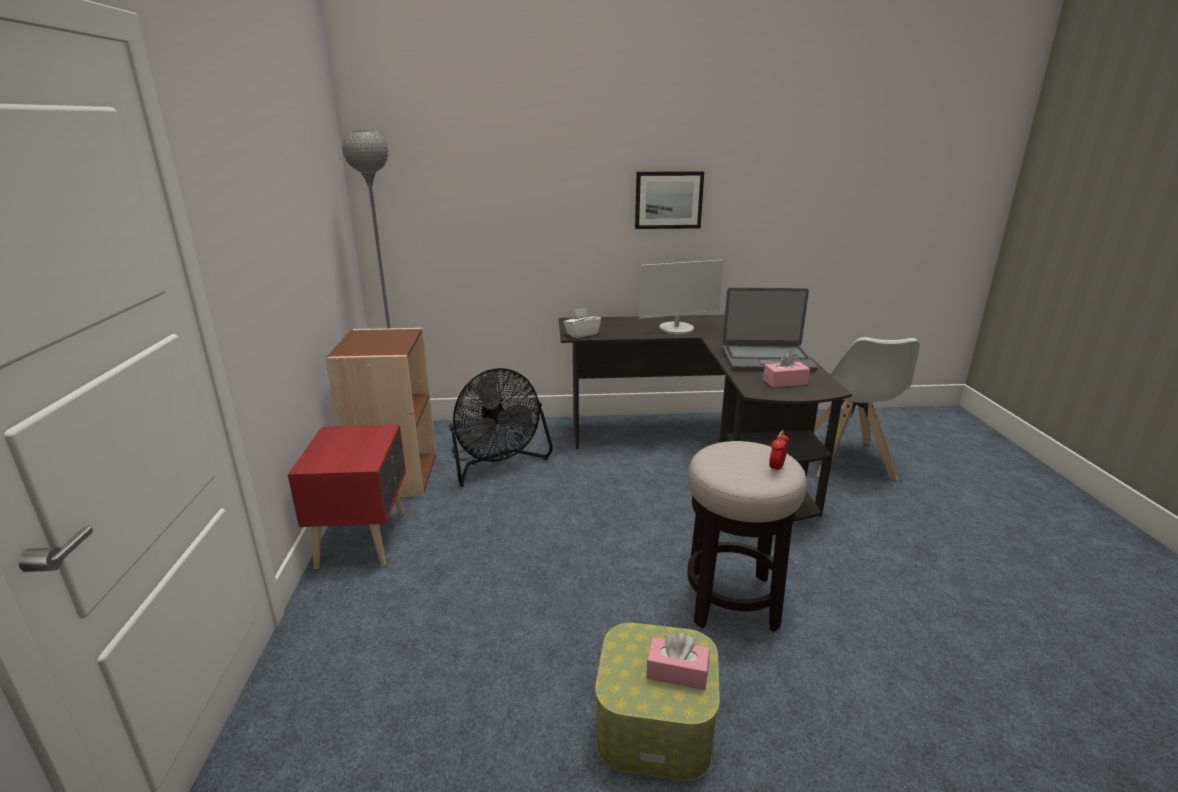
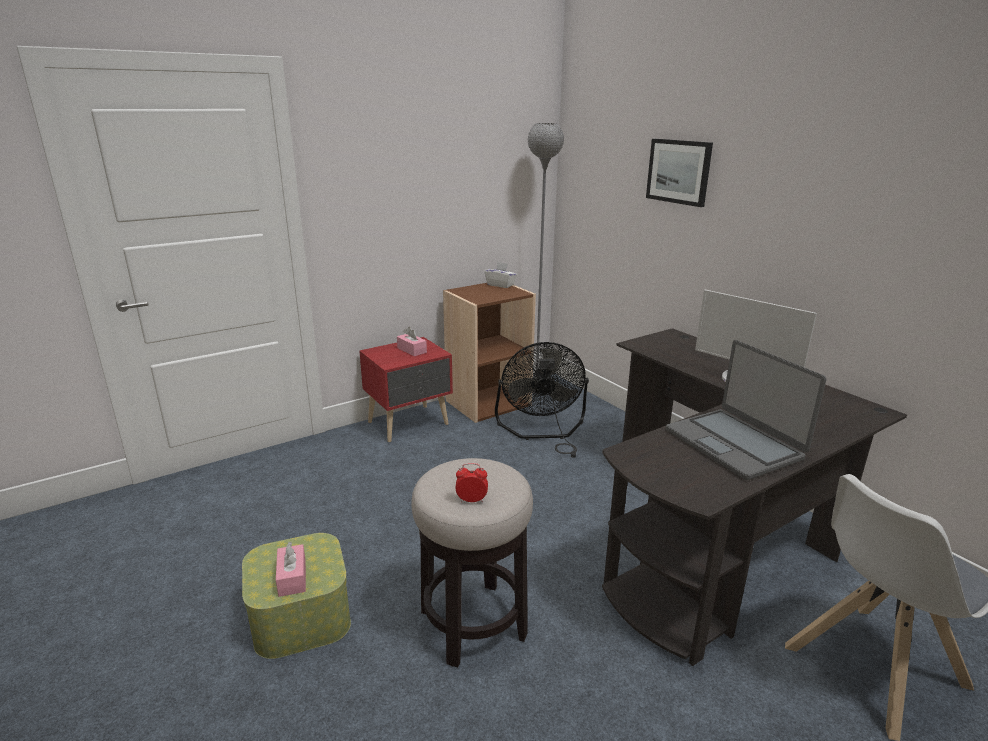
camera: 60 degrees right, 0 degrees up
(493, 465) = (545, 432): black fan -> black fan turned 150 degrees clockwise
(582, 334) = (646, 346): white tissue box -> white tissue box (500, 285)
(668, 200) = (809, 225): picture -> picture (679, 171)
(785, 382) = (678, 465): pink tissue box -> pink tissue box (412, 350)

